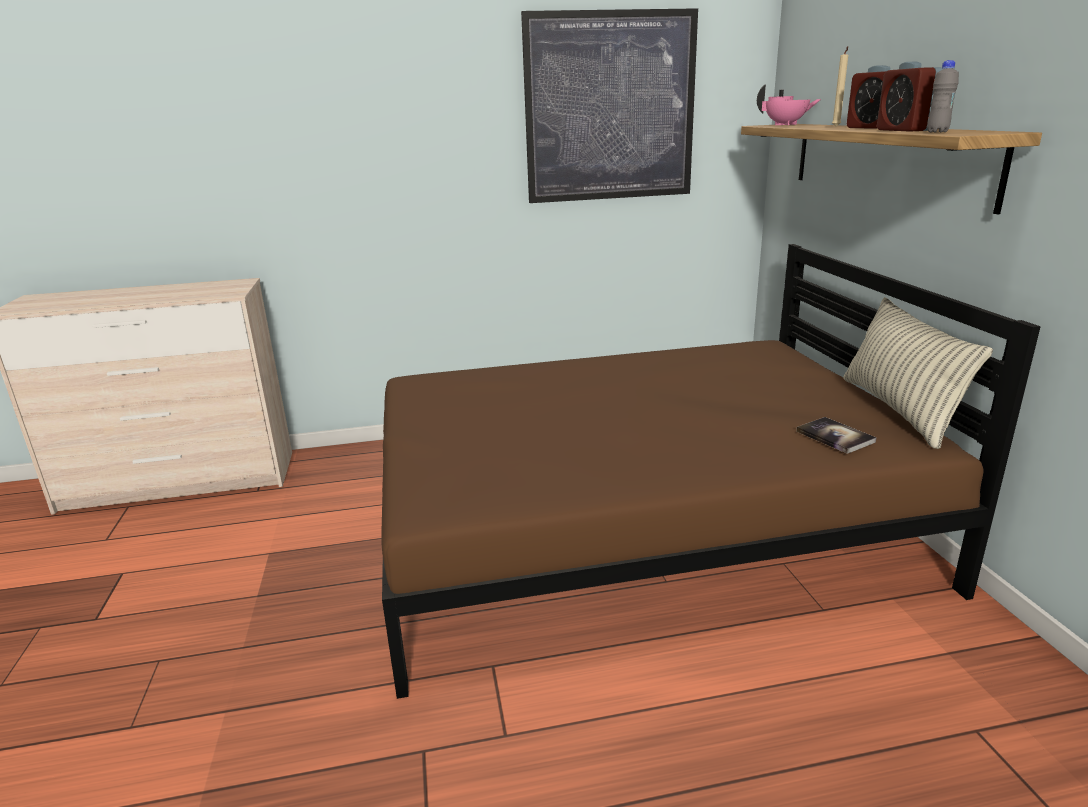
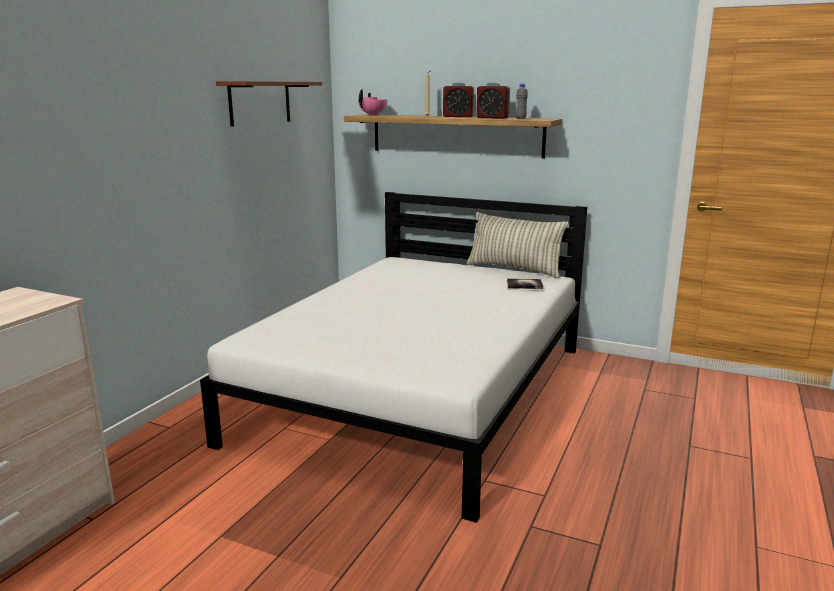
camera: 55 degrees left, 5 degrees down
(610, 108) = (260, 102): picture -> shelf
(637, 529) = (420, 392): brown bed -> white bed

